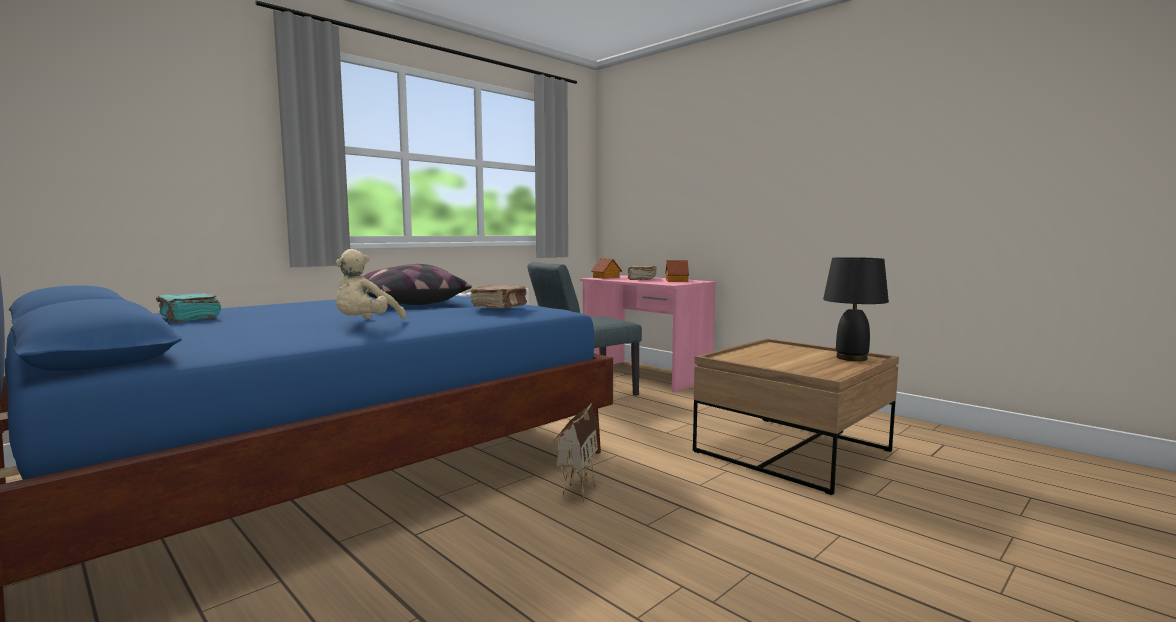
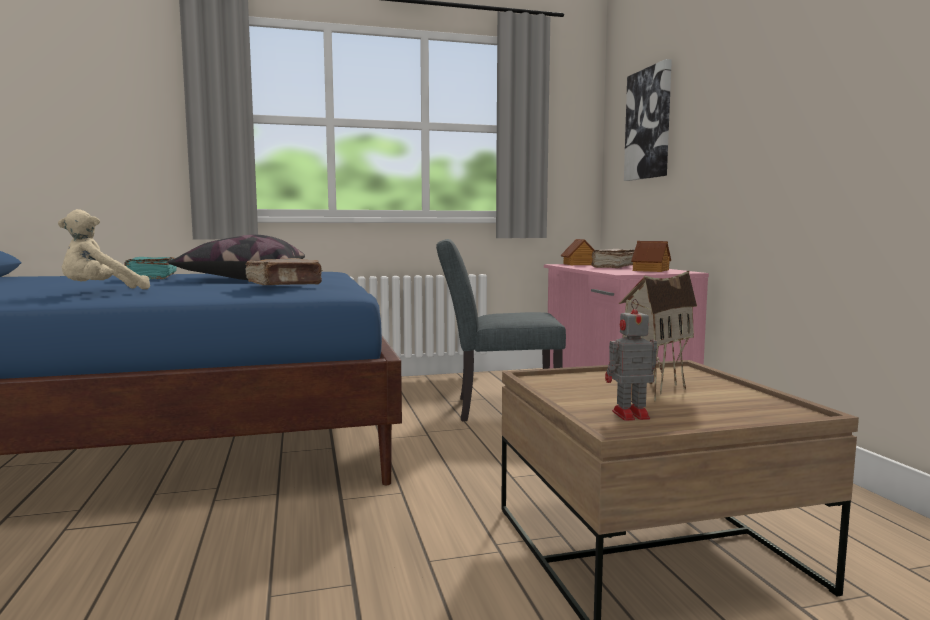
camera: 30 degrees right, 0 degrees up
(189, 318) = (43, 279): turquoise book -> turquoise book (151, 278)
(576, 492) = (275, 527): toy house -> toy house (653, 390)
(649, 173) = (649, 124): none -> picture
(811, 369) = (628, 415): none -> toy robot
(851, 358) = (760, 407): black table lamp -> none

